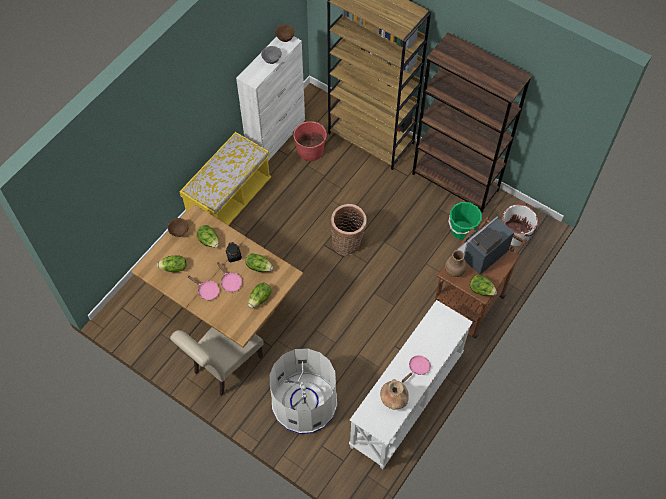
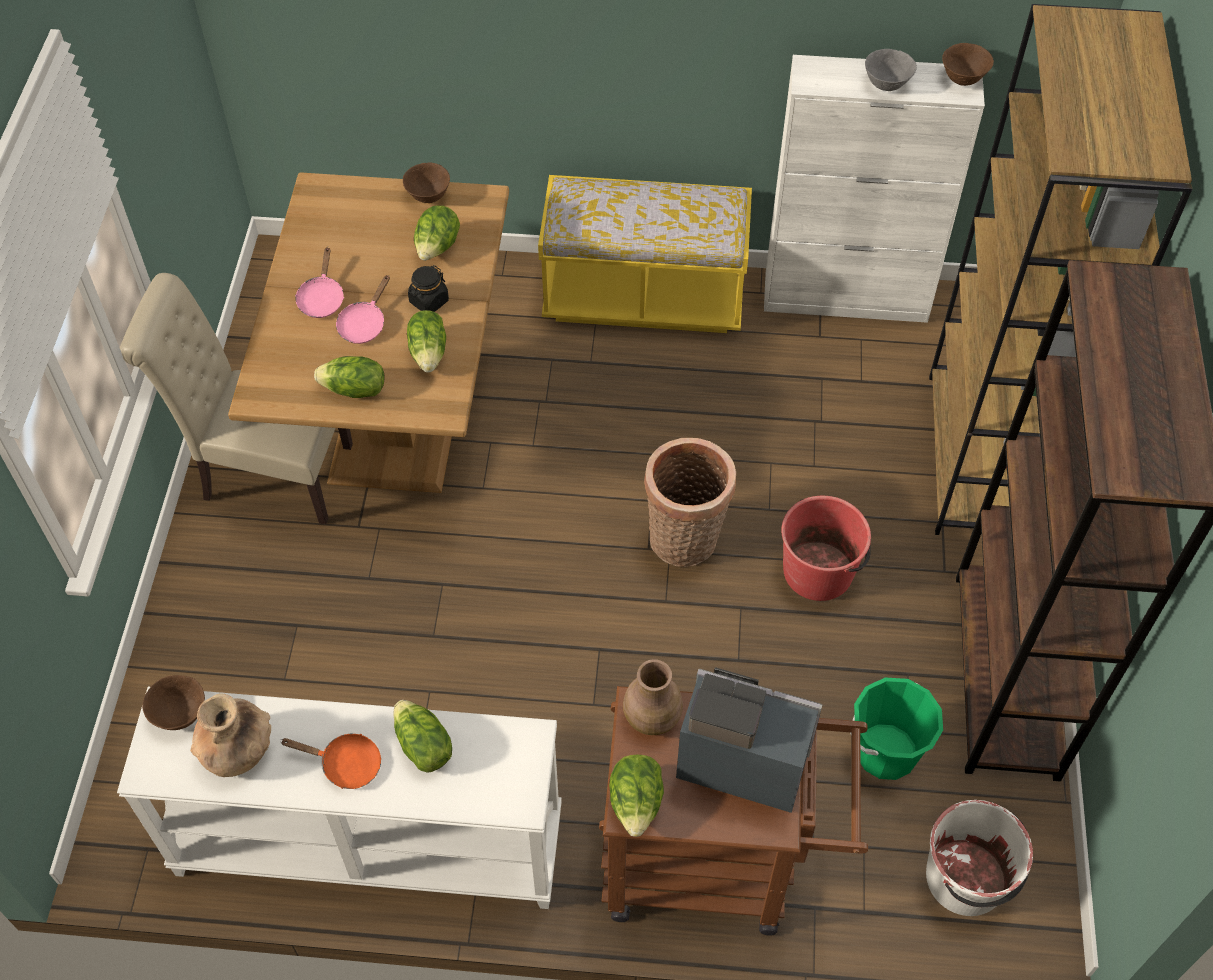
camera: 60 degrees right, 5 degrees down
(174, 268) = (342, 227): lettuce -> lettuce (422, 746)
(304, 403) = (260, 647): white trash can -> none
(310, 150) = (862, 367): red bucket -> red bucket (819, 571)
(368, 412) = (180, 714): none -> brown bowl
(417, 368) = (345, 764): pink frying pan -> orange frying pan

